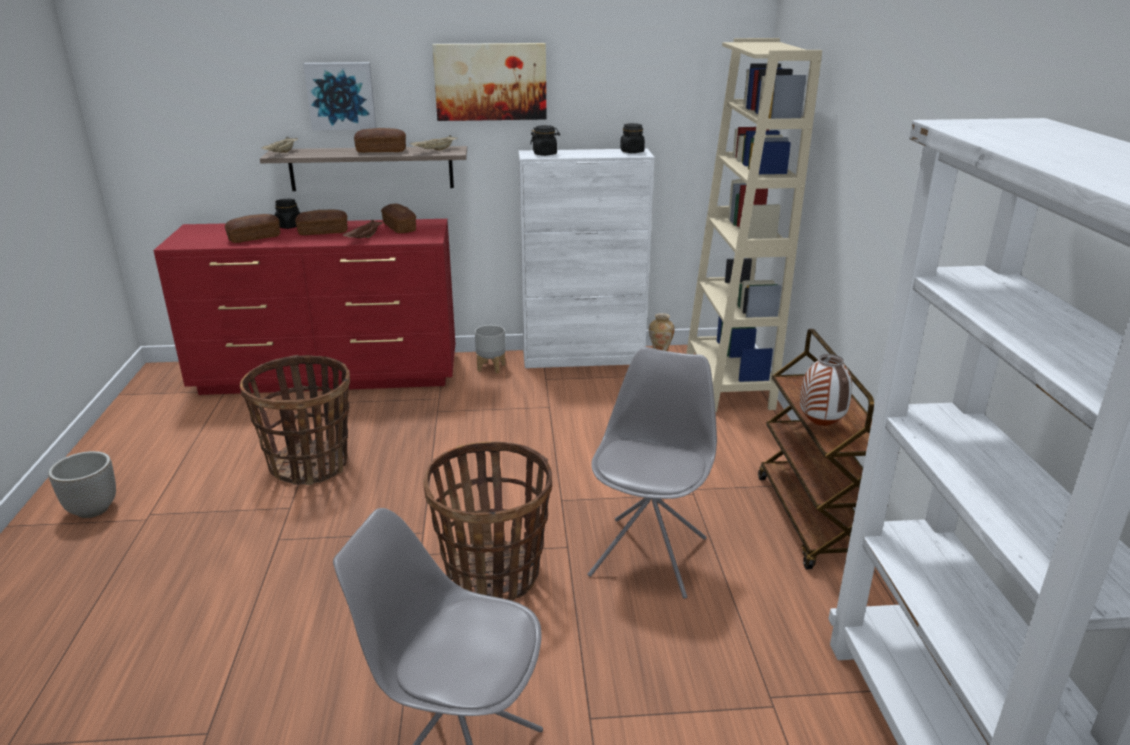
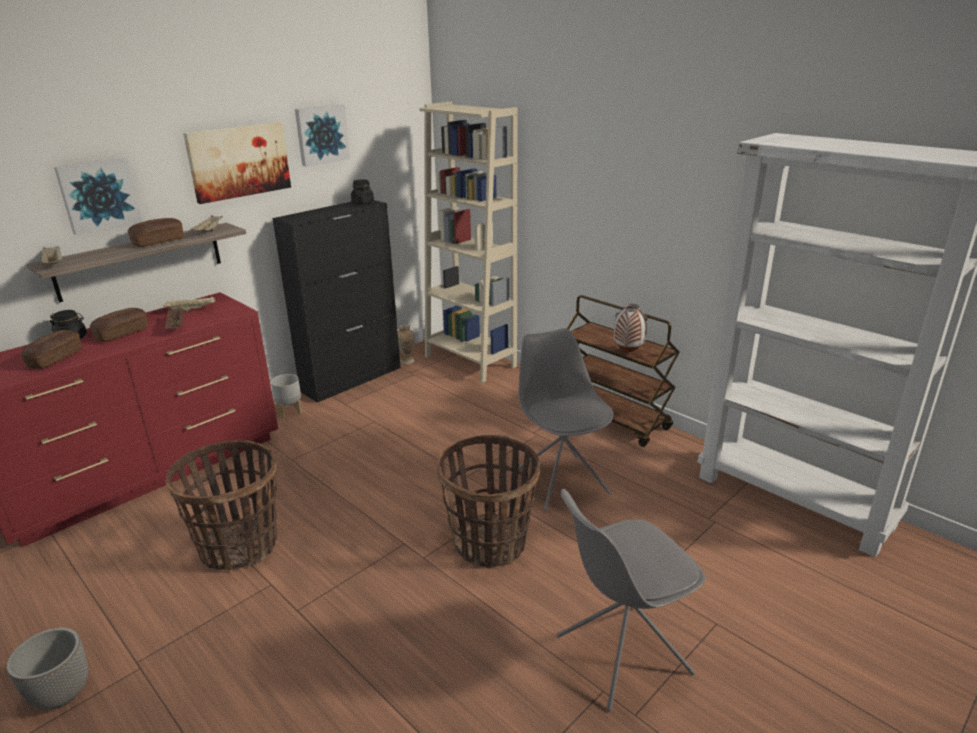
camera: 40 degrees left, 0 degrees up
(399, 228) = (192, 310): bread -> beige tray
(545, 154) = (302, 216): black jar -> none
(584, 358) = (352, 379): white cabinet -> black cabinet
(598, 63) = (321, 134): none -> picture

